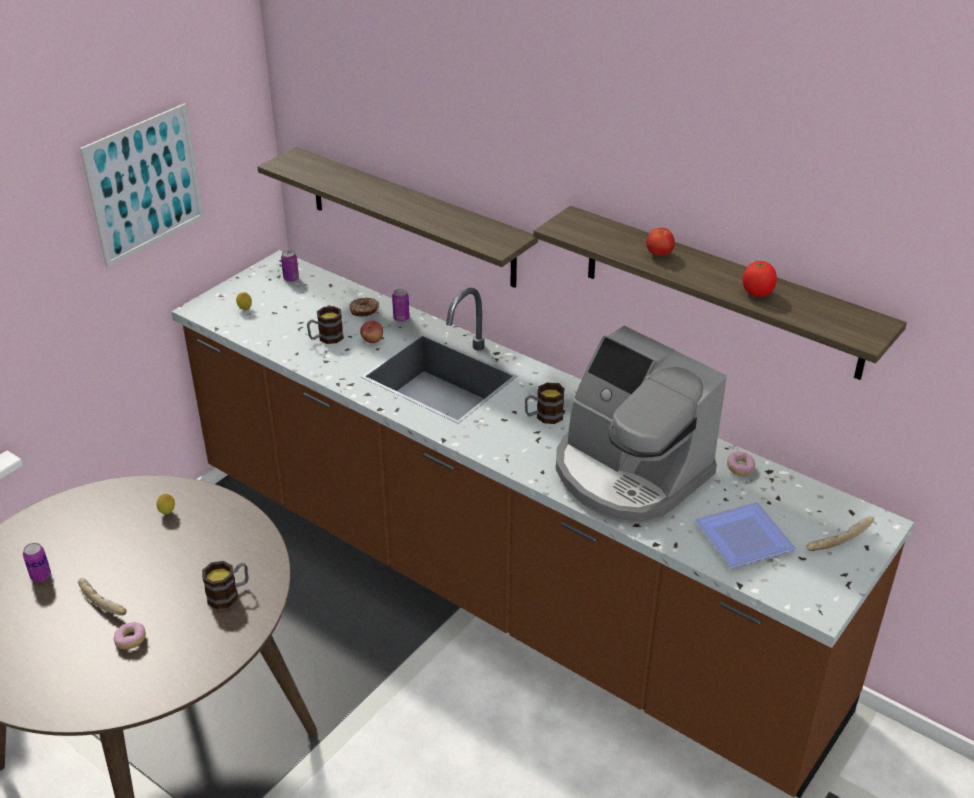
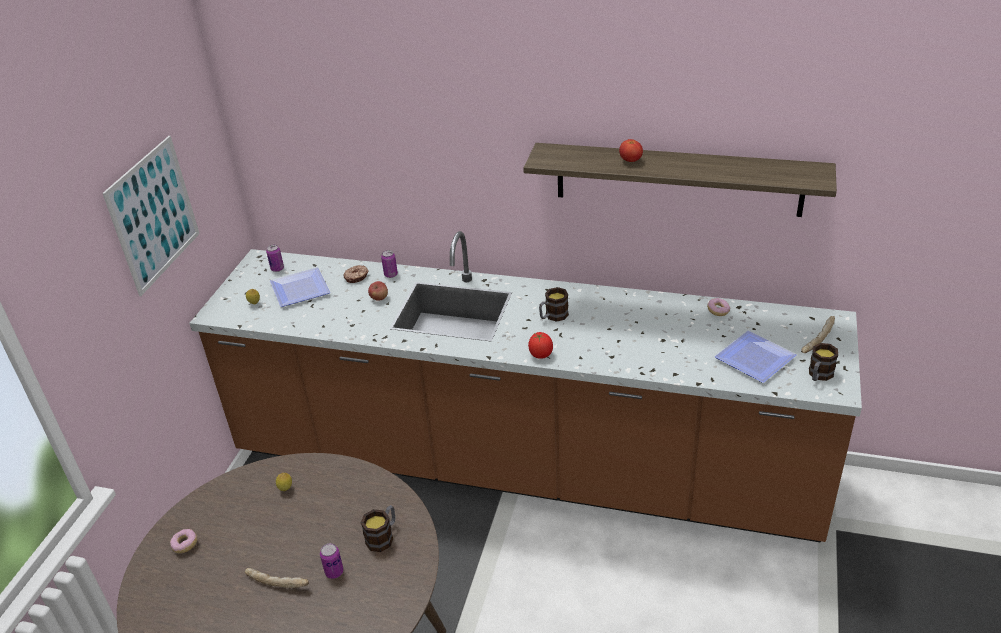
camera: 20 degrees left, 0 degrees up
(41, 576) = (205, 580): can -> can (334, 572)
(131, 640) = (324, 604): donut -> donut (185, 545)
(297, 309) = (299, 291): none -> plate
(326, 338) = (339, 307): mug -> mug (819, 375)
(411, 217) = (382, 188): shelf -> none
(628, 474) = (644, 339): coffee machine -> none
(757, 292) = (721, 169): tomato -> tomato (540, 354)

